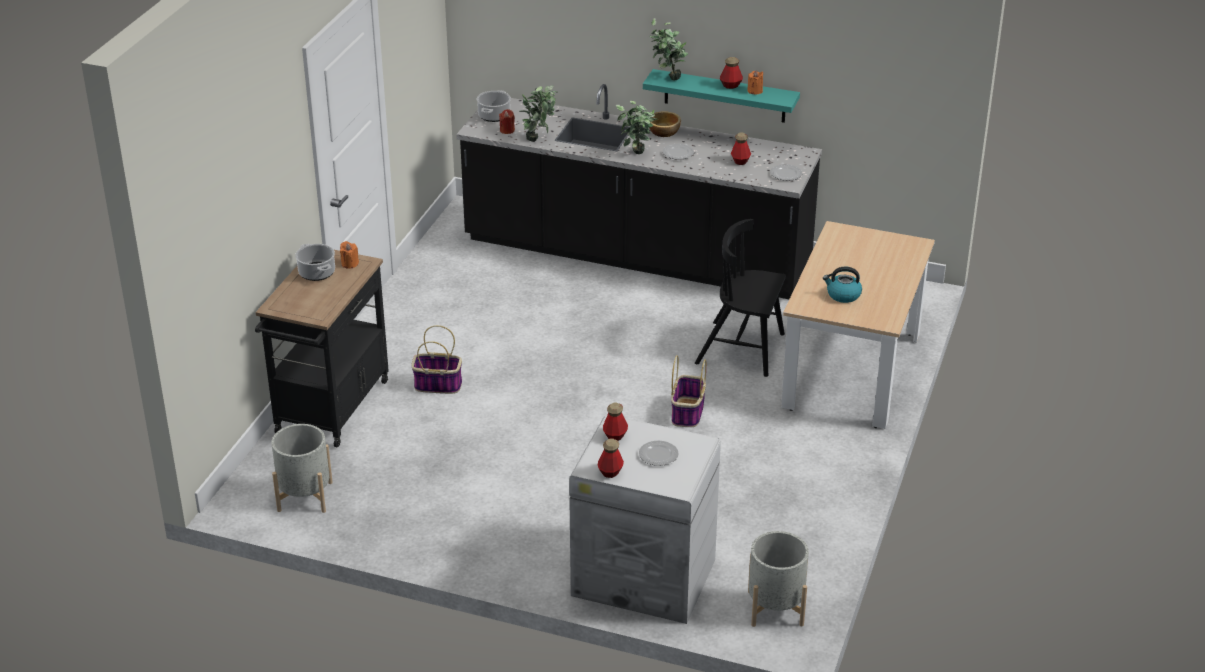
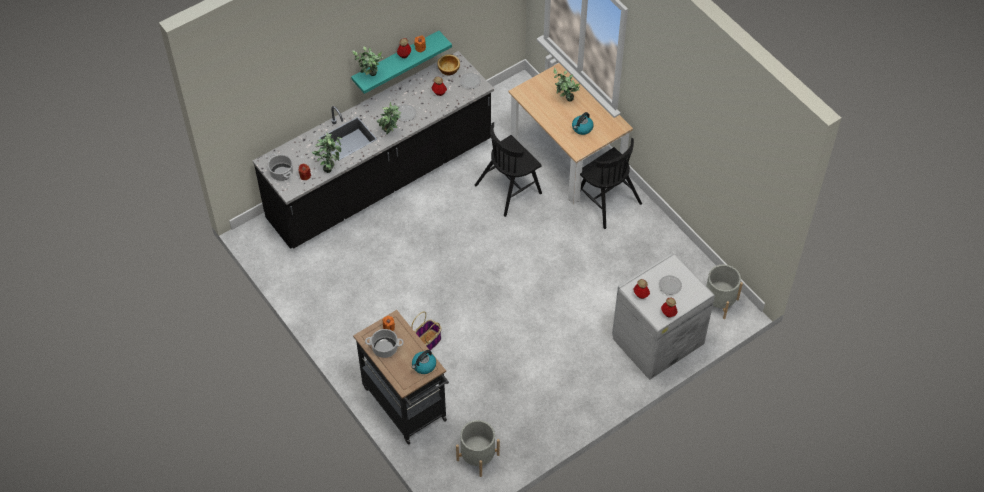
camera: 55 degrees left, 20 degrees up
(317, 308) = (424, 366): none -> kettle
(664, 131) = (375, 105): bowl -> bowl (448, 69)
(687, 413) = (545, 245): basket -> none
(823, 431) = (605, 199): none -> black chair
(869, 265) = (565, 101): none -> potted plant

